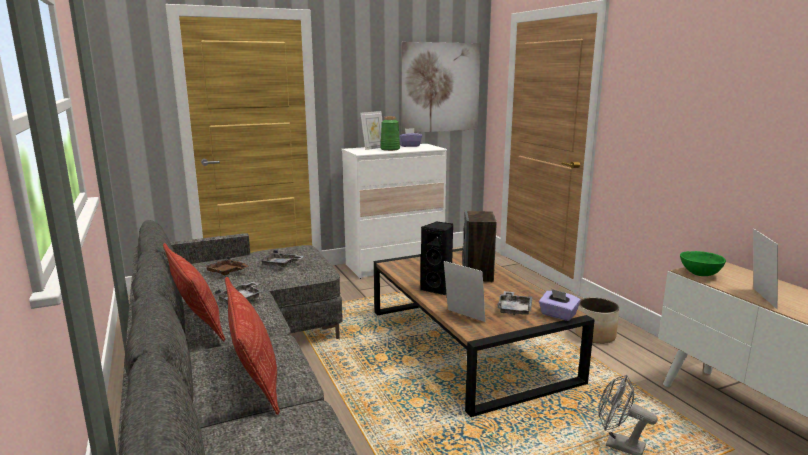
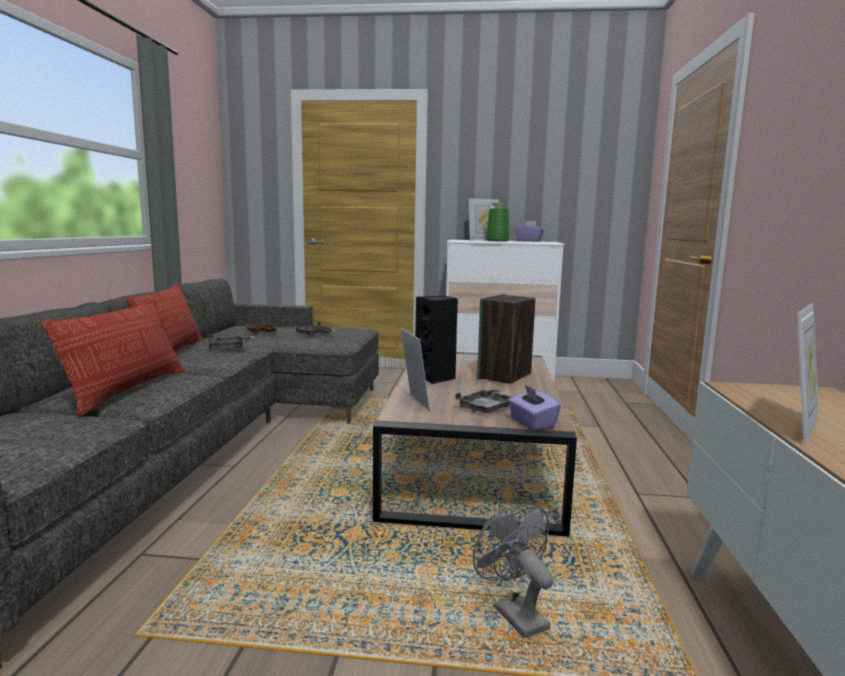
camera: 30 degrees right, 5 degrees down
(440, 87) = (582, 176): picture -> none
(595, 335) = (659, 493): planter -> none
(699, 274) = (745, 391): green bowl -> none

